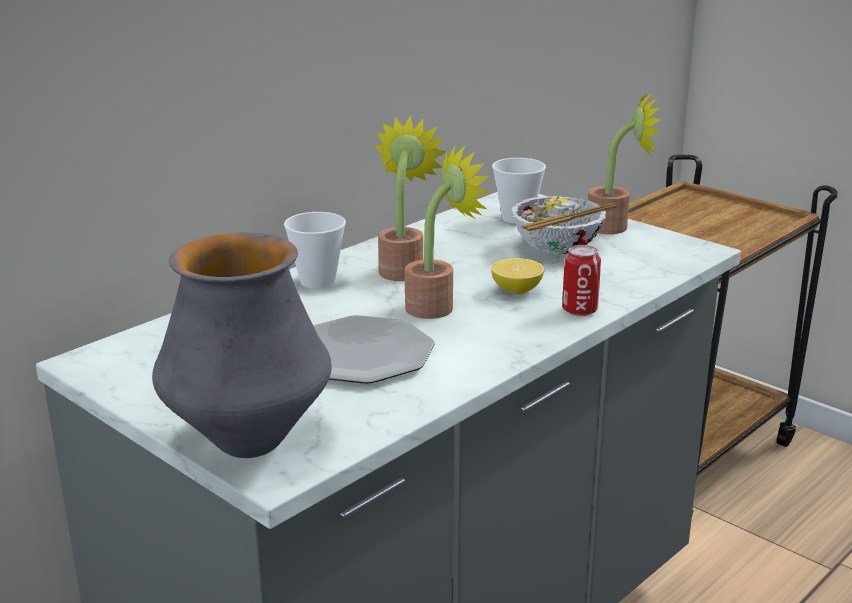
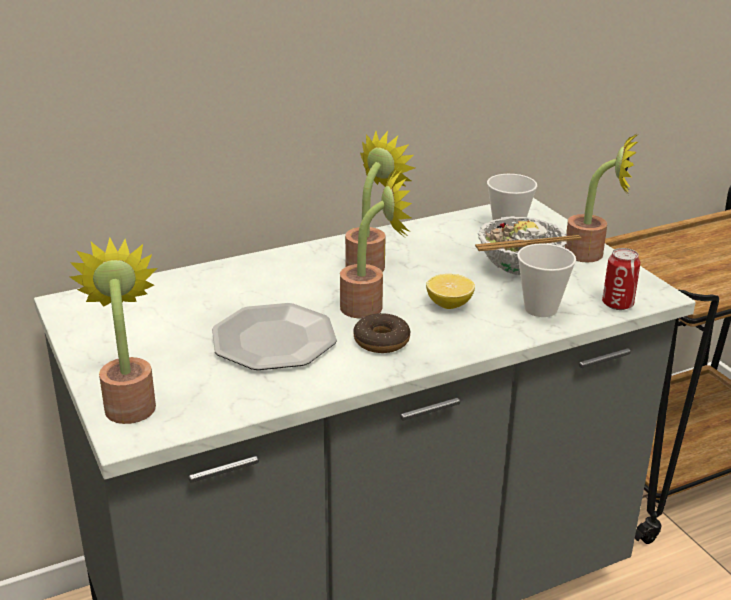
camera: 20 degrees right, 5 degrees up
(248, 443) = (129, 402): vase -> potted plant
(317, 281) = (291, 263): cup -> cup (540, 309)
(477, 334) = (381, 341): none -> donut
(579, 310) = (489, 335): can -> can (617, 304)

